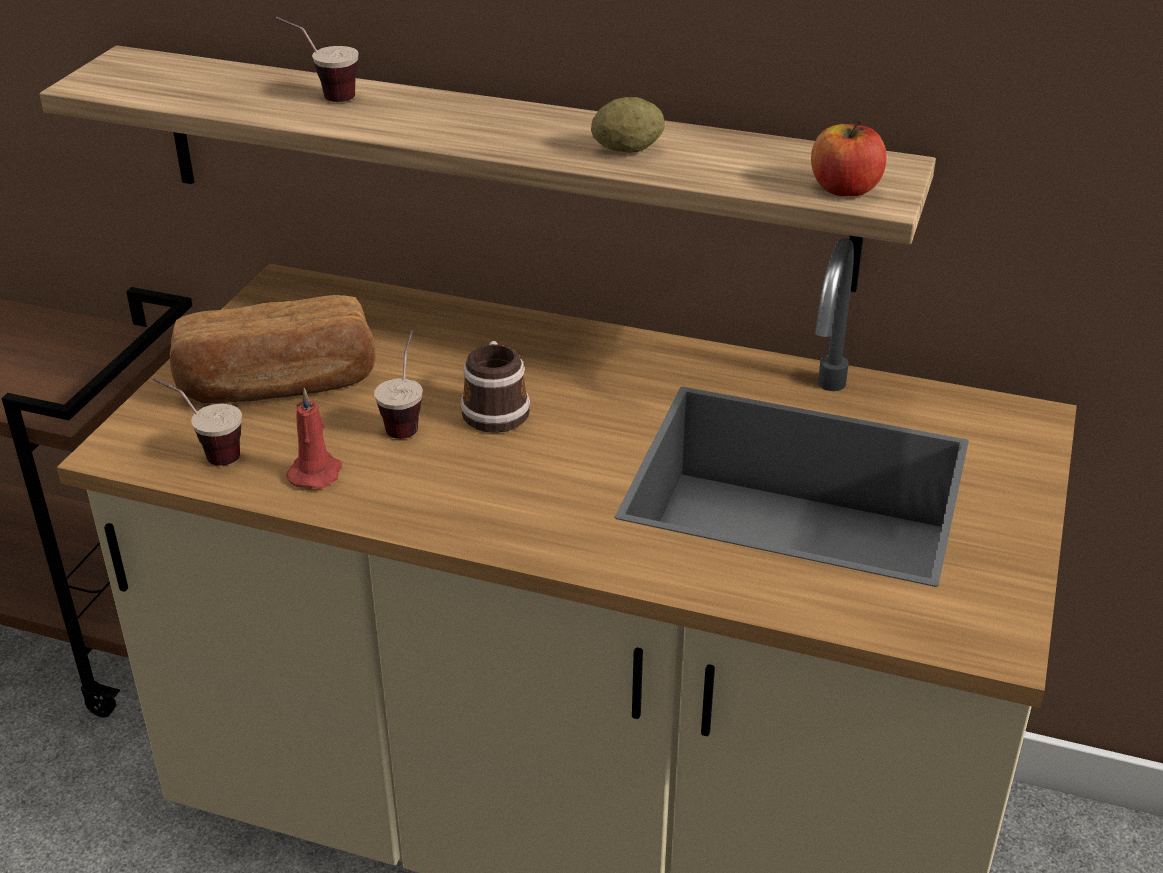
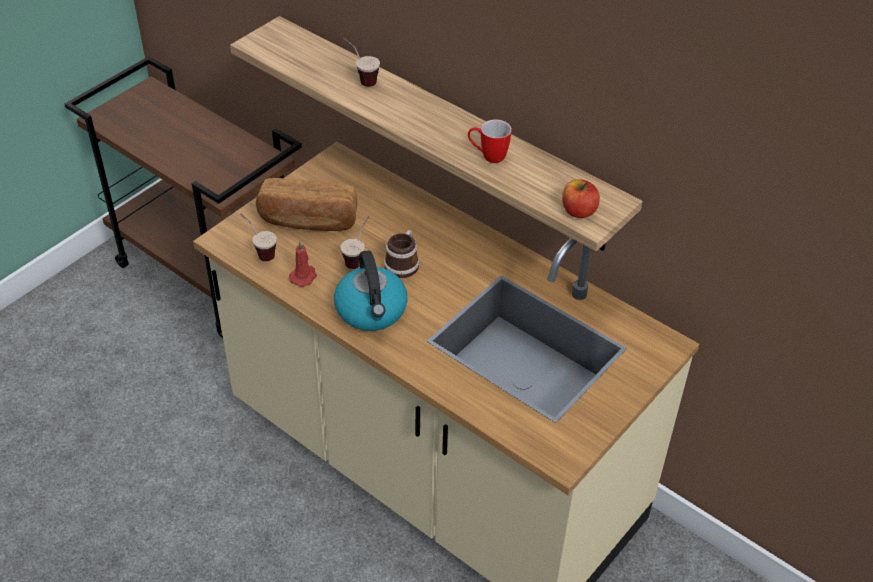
camera: 20 degrees right, 10 degrees up
(481, 495) = (372, 311): none -> kettle
(627, 150) = (488, 156): potato -> mug

